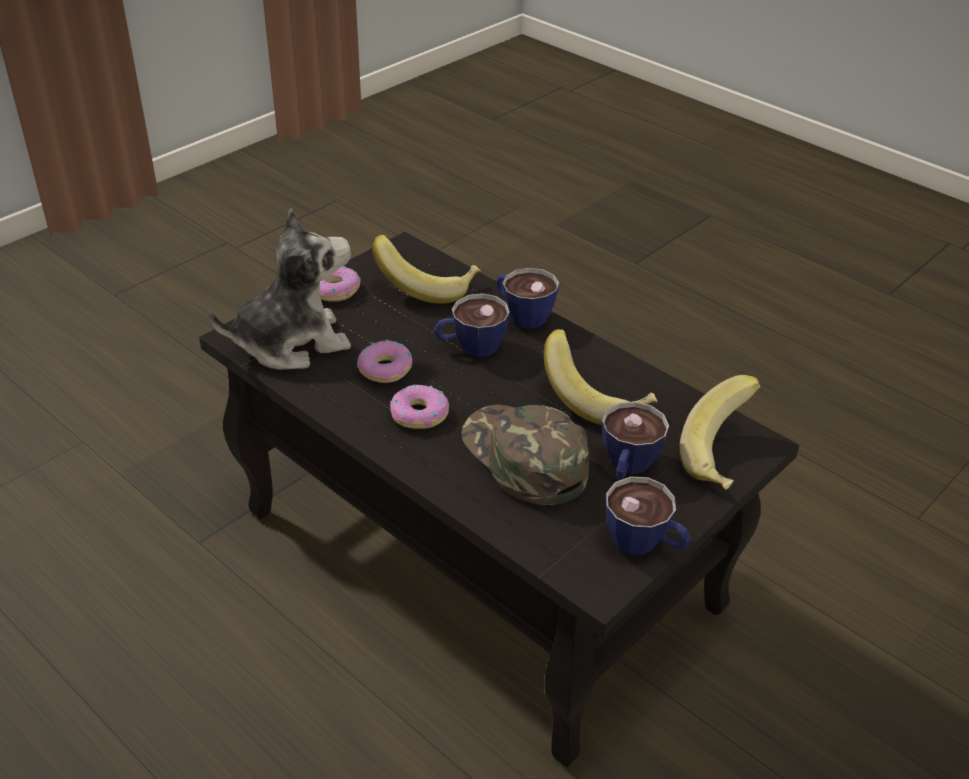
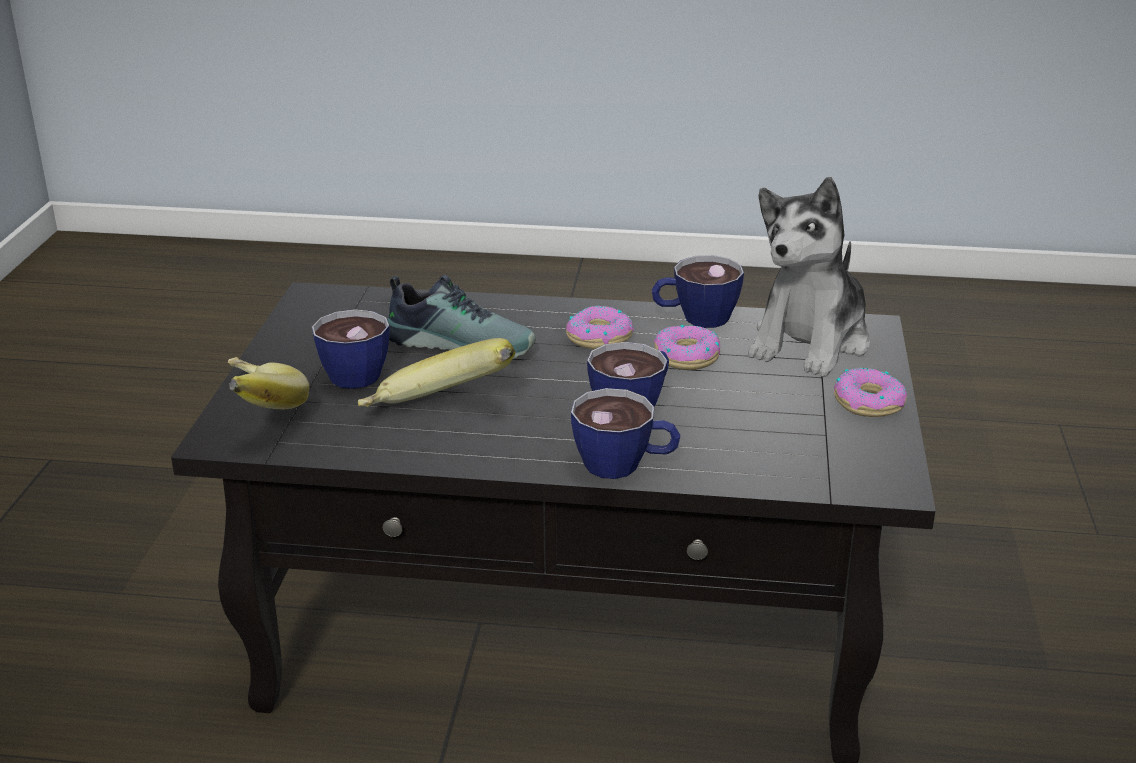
camera: 145 degrees right, 10 degrees down
(428, 287) = (779, 449): banana -> none
(523, 457) = (461, 343): green cap -> shoe
(645, 543) = (293, 329): cup -> cup (695, 318)

